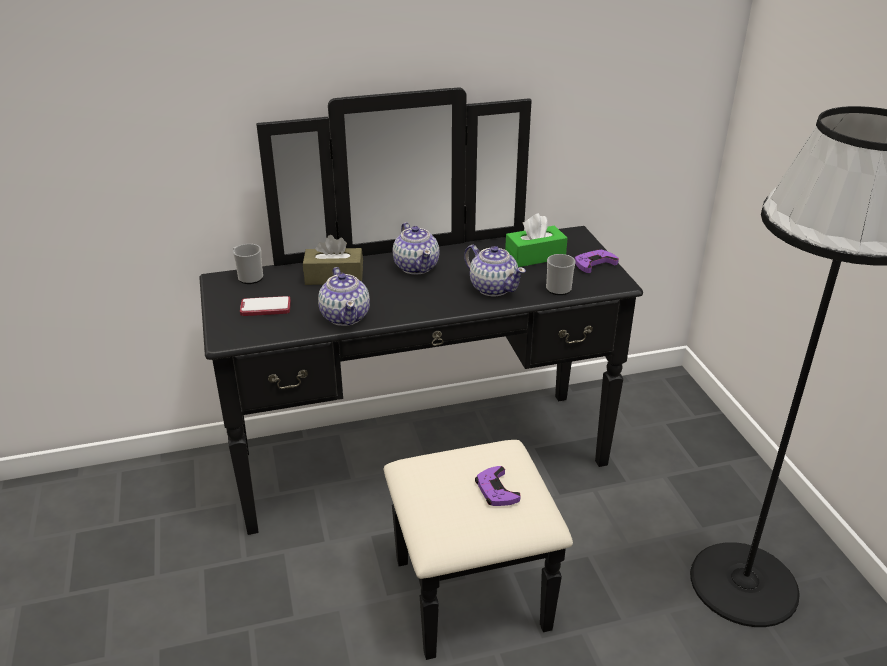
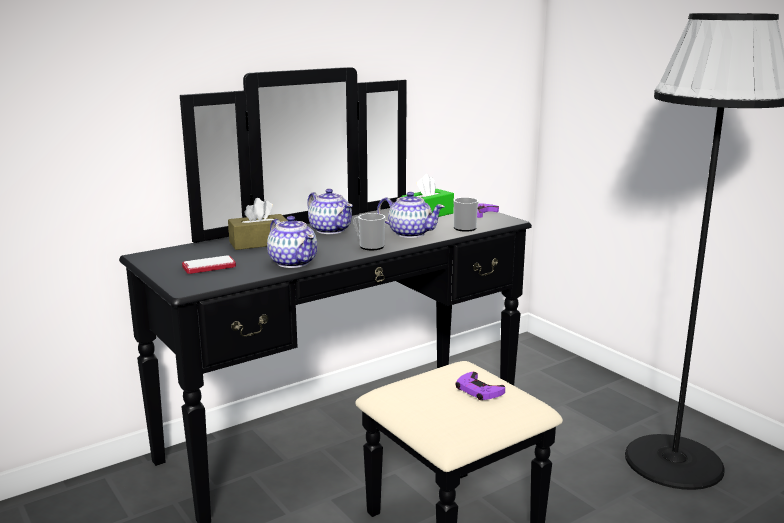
camera: 20 degrees left, 15 degrees down
(248, 277) = (173, 251): mug -> mug (369, 246)

